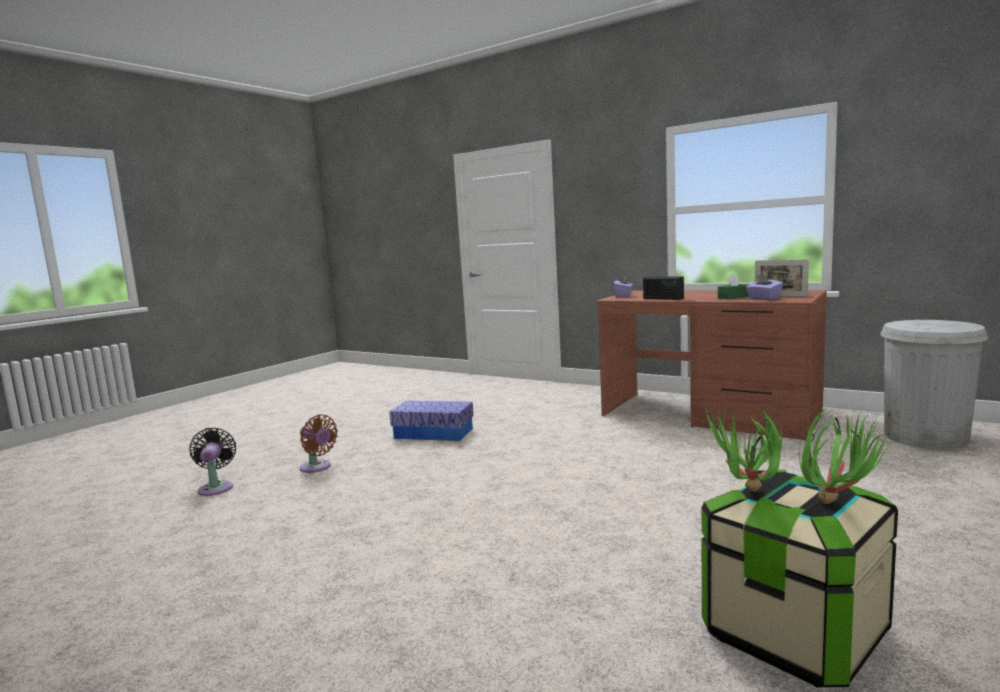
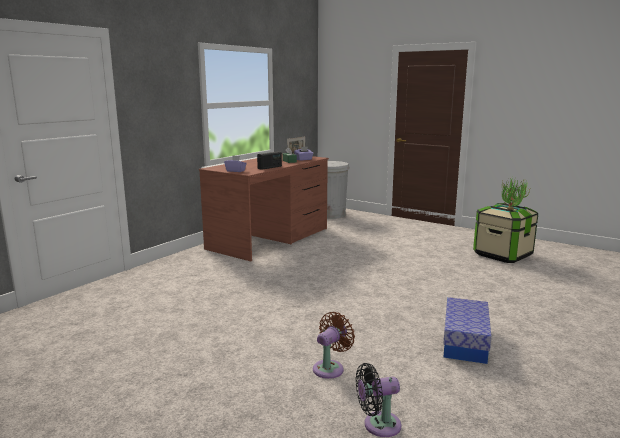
camera: 90 degrees left, 5 degrees up
(433, 433) = (254, 318): storage box -> storage box (465, 342)

